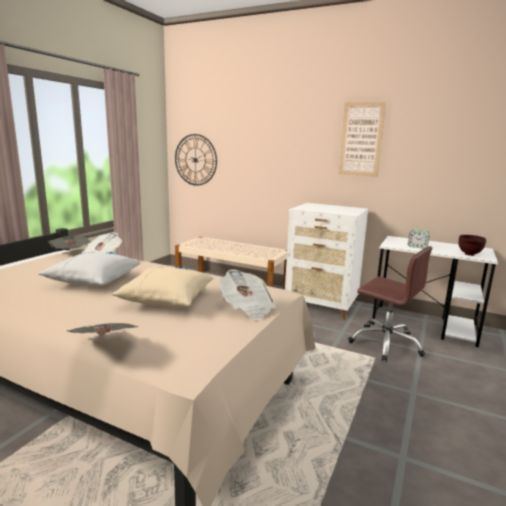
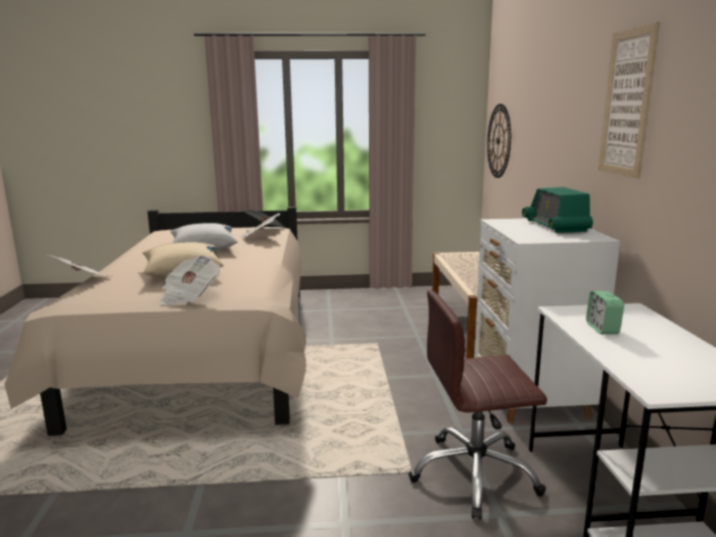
camera: 60 degrees right, 0 degrees up
(325, 206) = (555, 226): none -> radio
(386, 343) = (474, 475): brown office chair -> brown office chair turned 75 degrees clockwise
(469, 255) = (648, 373): brown bowl -> none

